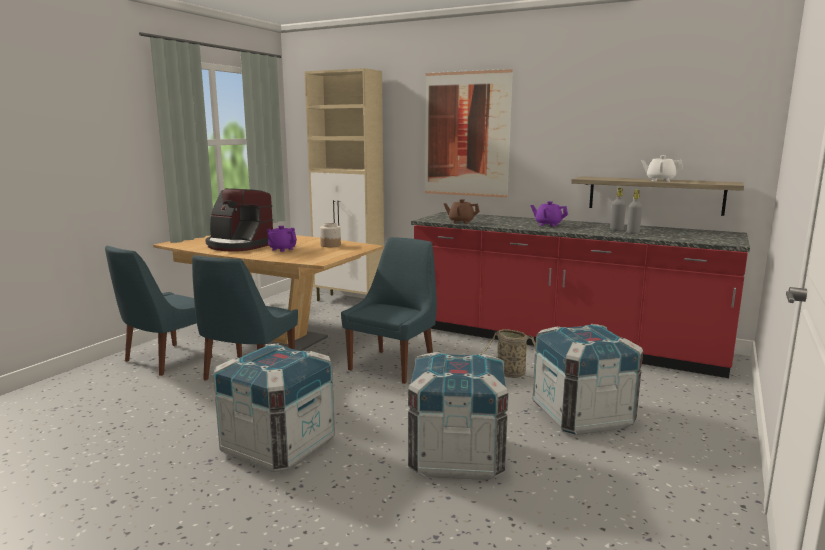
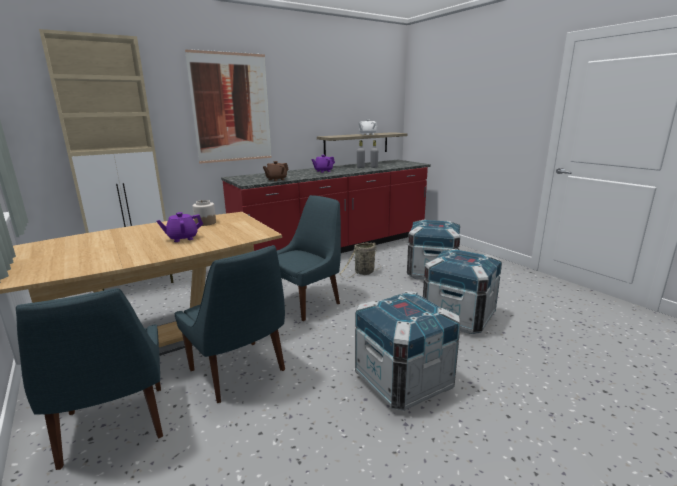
camera: 60 degrees left, 5 degrees up
(239, 245) = (117, 251): coffee machine -> none
(393, 365) = (306, 302): blue chair -> blue chair turned 75 degrees clockwise

